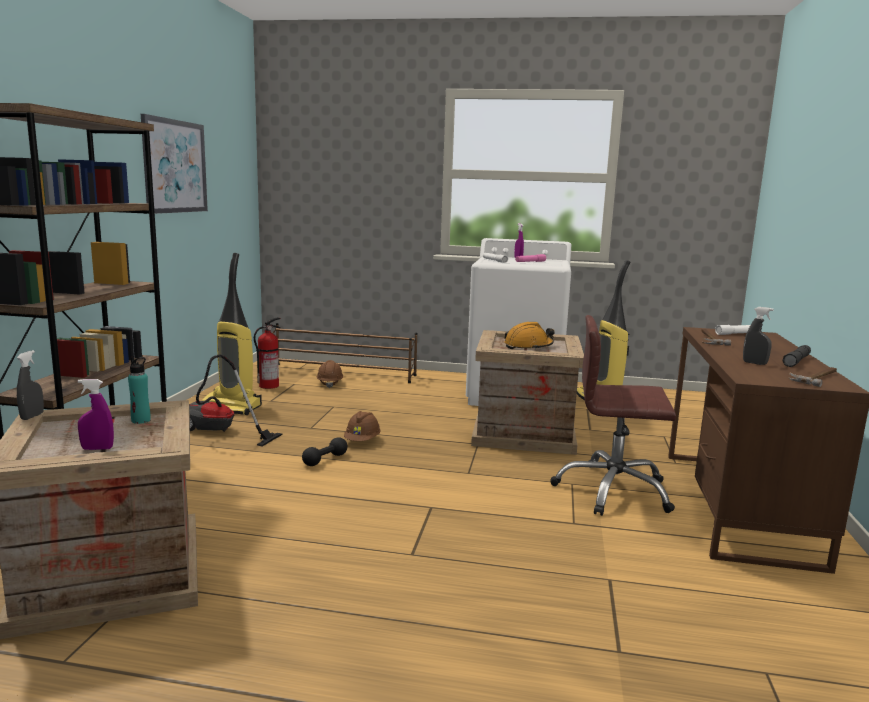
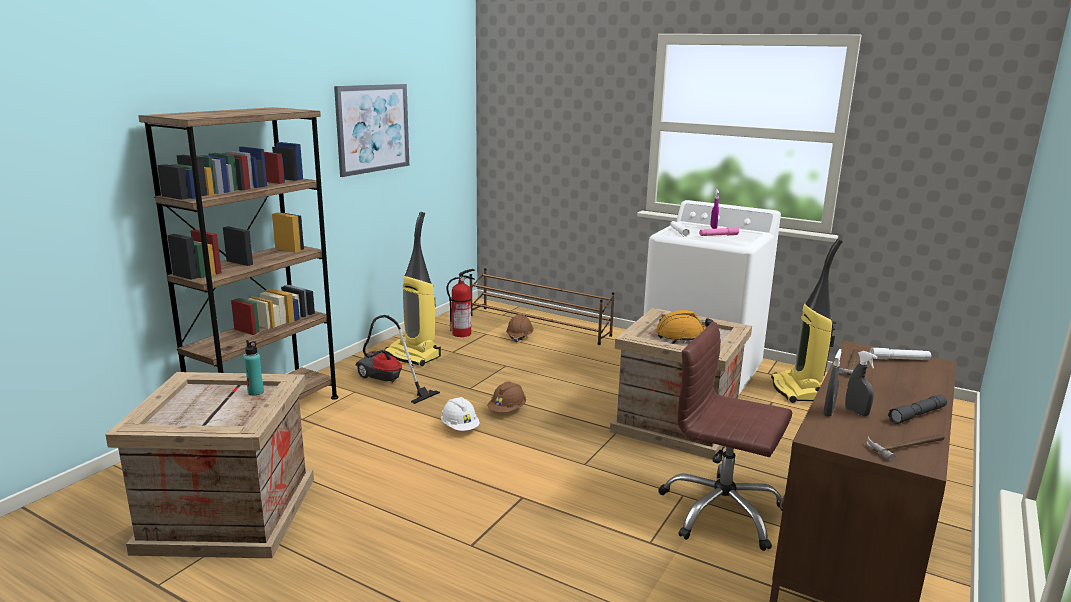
camera: 20 degrees right, 5 degrees up
(32, 416) = (180, 379): grey spray bottle -> grey spray bottle (828, 412)
(97, 448) = (203, 419): purple spray bottle -> none
(325, 460) = (460, 427): black dumbbell -> white hard hat

